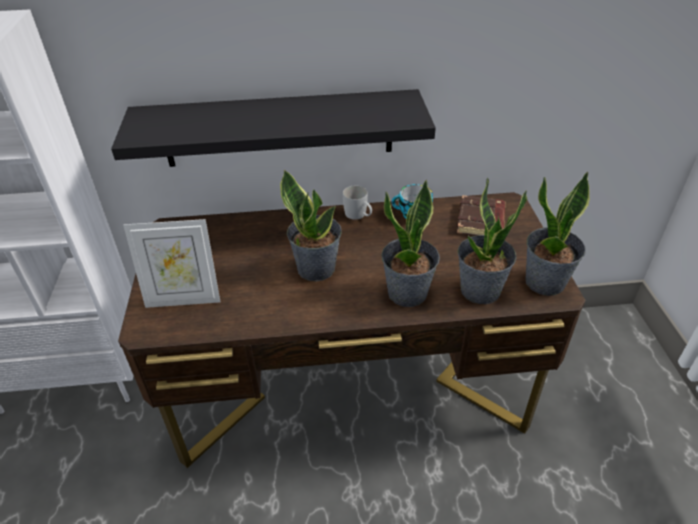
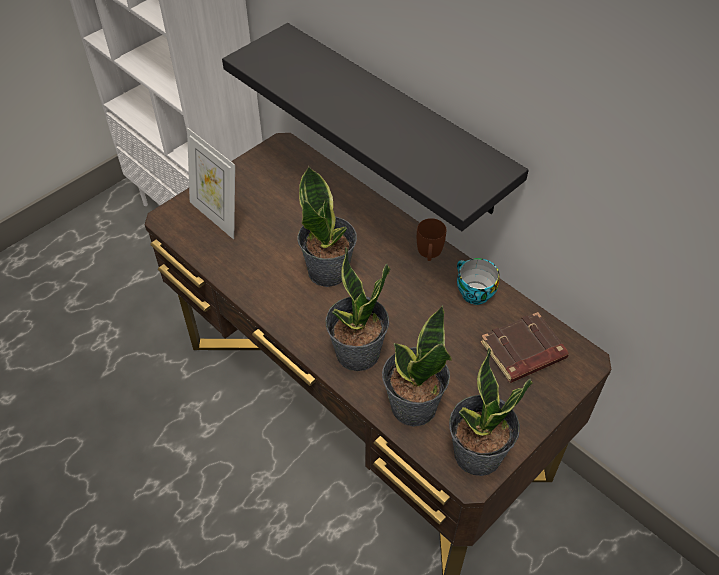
camera: 50 degrees right, 10 degrees up
(358, 215) = (429, 253): white mug -> brown mug

